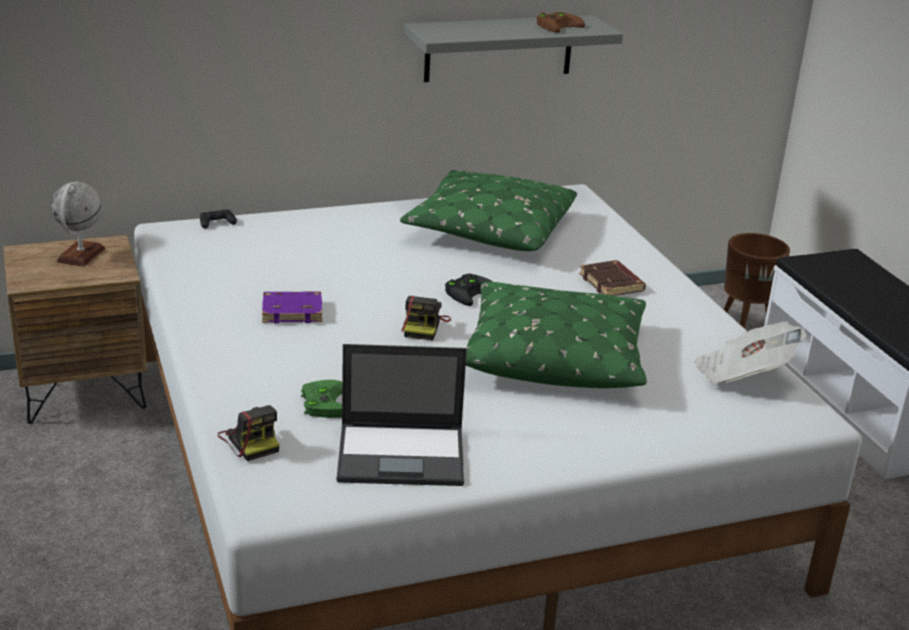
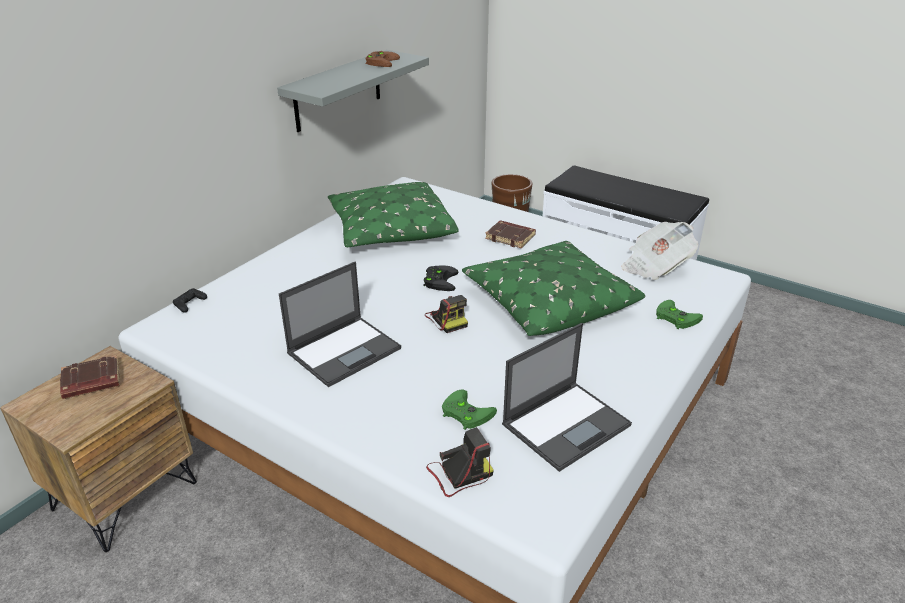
camera: 35 degrees left, 5 degrees up
(81, 255) = (91, 382): globe -> brown book
(250, 441) = (459, 474): camera -> camera turned 45 degrees counterclockwise
(293, 311) = (345, 350): purple book -> laptop
(678, 428) = (674, 317): none -> green game controller

